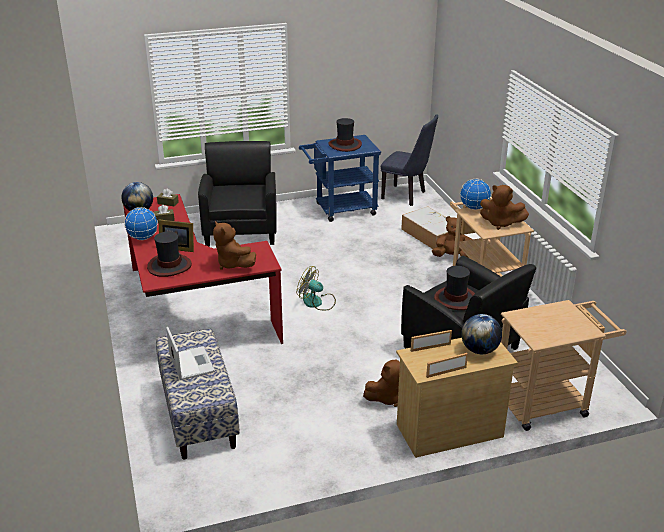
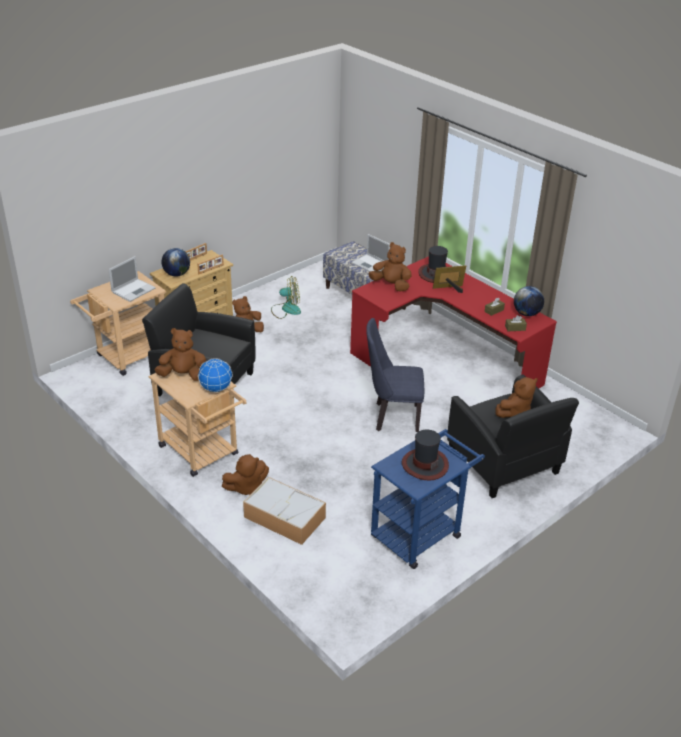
camera: 155 degrees right, 5 degrees up
(143, 238) = (486, 290): globe -> none
(226, 196) = (515, 412): none -> brown plush toy
(317, 302) = (351, 395): fan -> fan (286, 309)
(407, 196) = (352, 592): blue chair -> blue chair (392, 417)
(455, 299) = (211, 346): hat -> none
(542, 320) = (134, 290): none -> laptop

